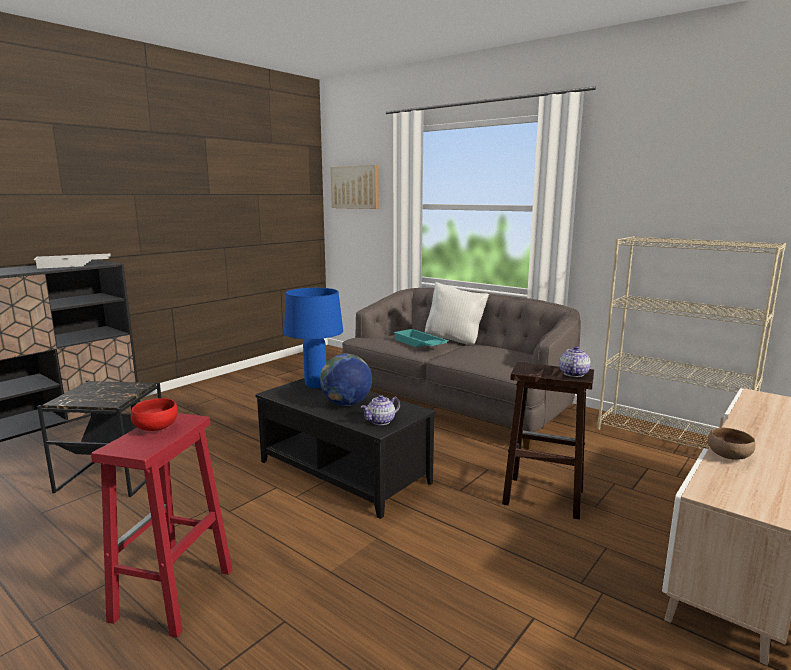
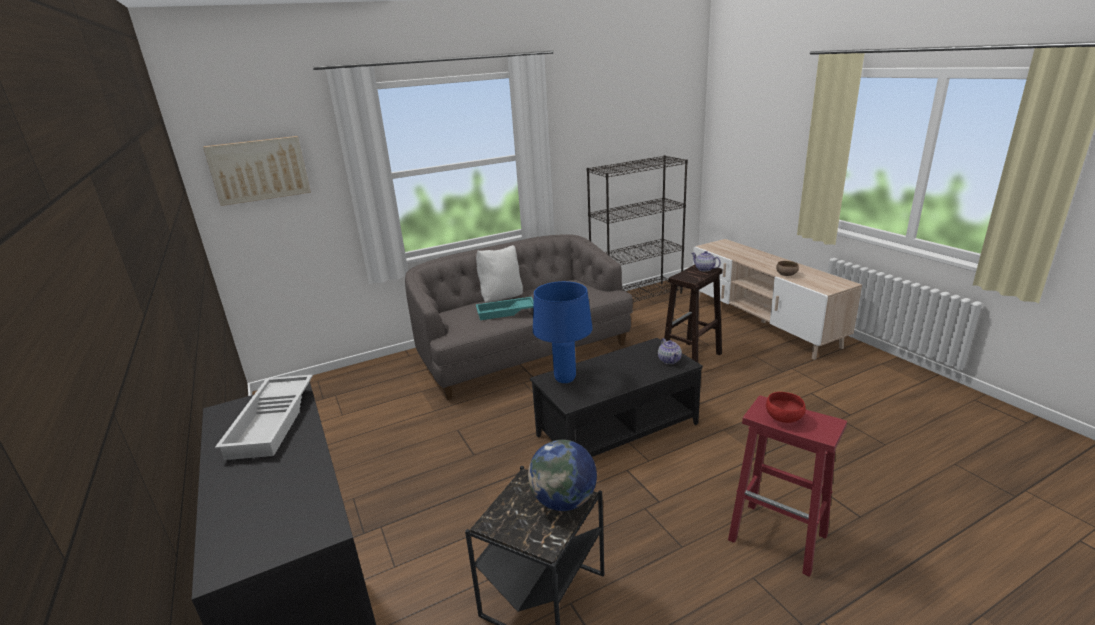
camera: 65 degrees left, 10 degrees up
(346, 403) = (623, 369): globe -> globe (564, 501)
(671, 438) = (637, 297): beige bookcase -> black bookcase

